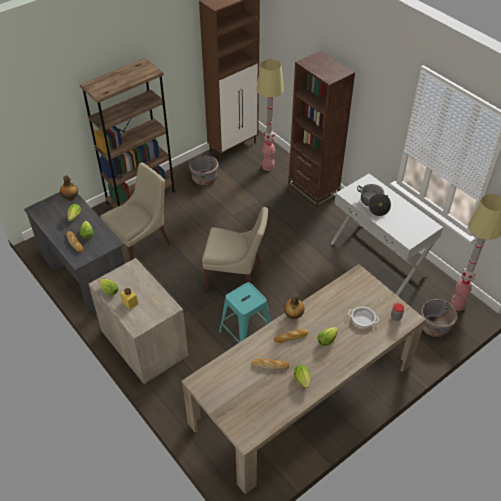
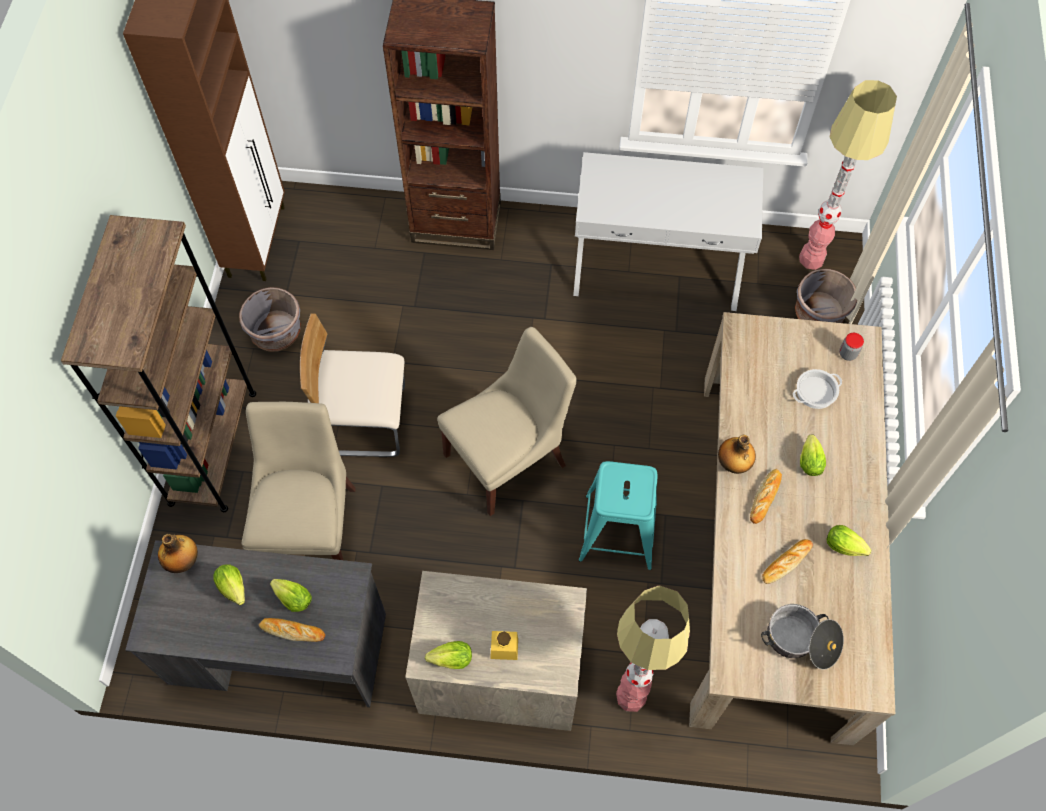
camera: 45 degrees left, 15 degrees up
(198, 225) = (359, 421): none -> beige chair
(268, 167) = (350, 236): floor lamp -> floor lamp (631, 697)
(373, 204) = (644, 200): cooking pot -> cooking pot (801, 641)

